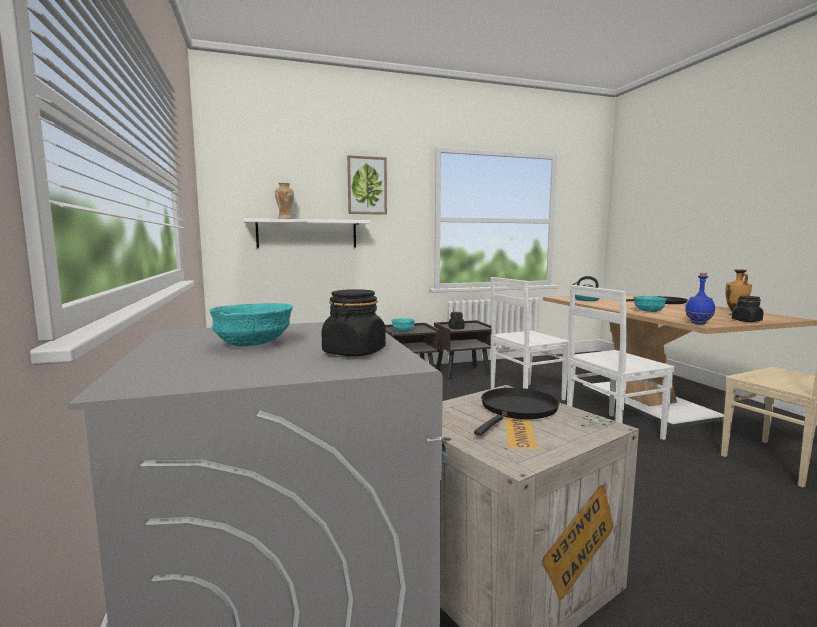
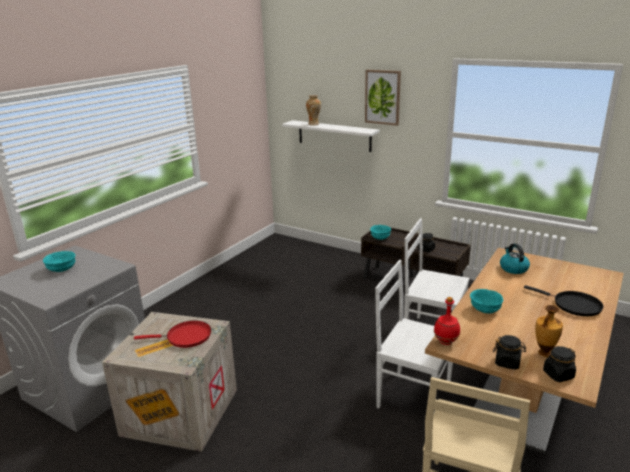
camera: 50 degrees right, 15 degrees up
(354, 352) = (60, 288): black jar -> black jar (558, 375)
(517, 410) = (186, 337): black frying pan -> red frying pan
(698, 323) = (445, 341): blue bottle -> red bottle

